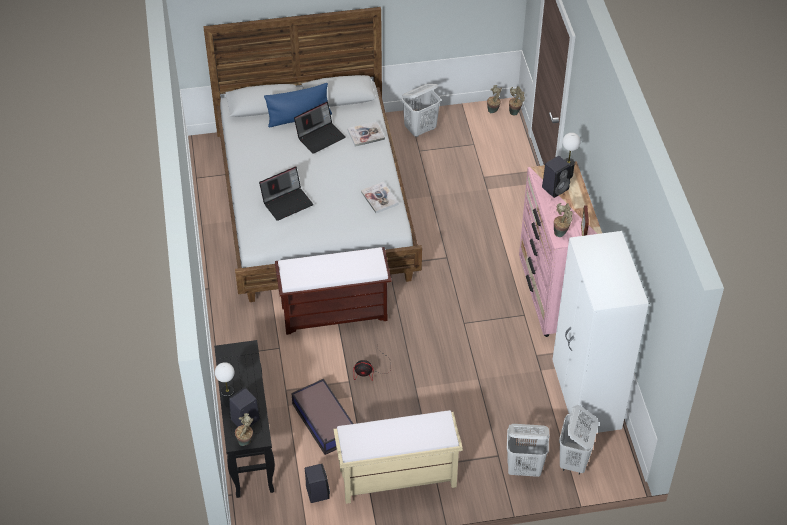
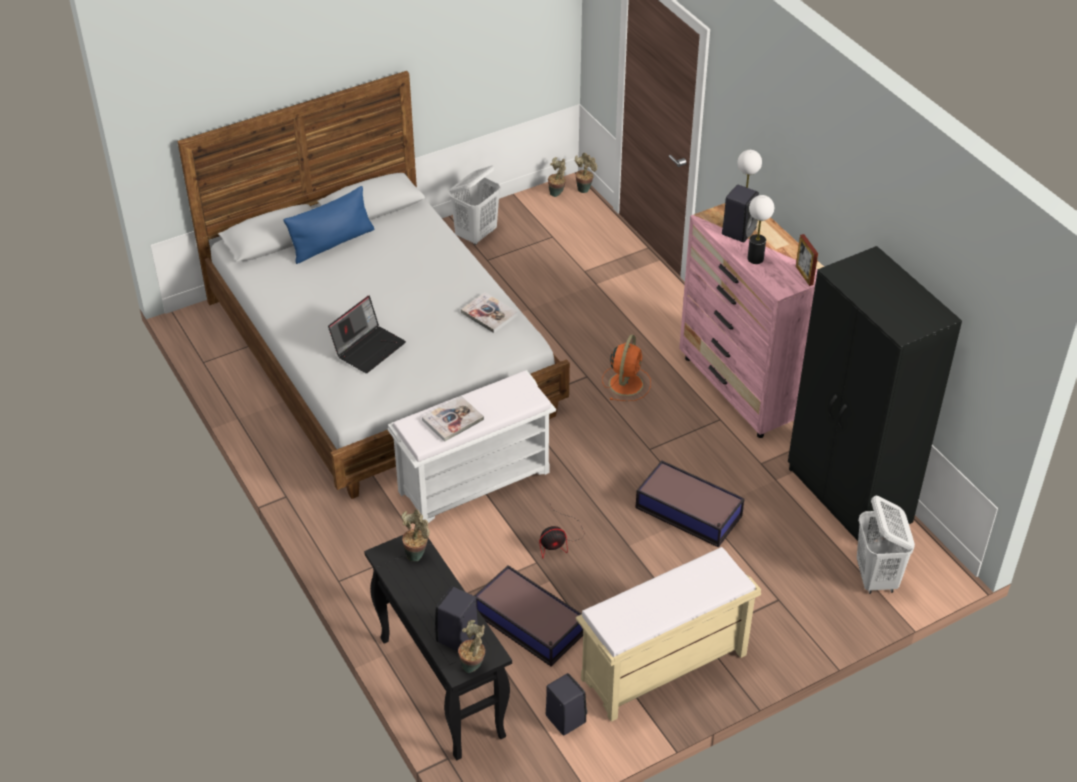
camera: 20 degrees left, 5 degrees down
(229, 402) = (422, 619): table lamp -> table lamp (755, 259)
(320, 136) = (373, 258): laptop -> none
(335, 312) = (475, 481): brown bench -> white bench
(366, 135) = (432, 243): book -> book (453, 420)
(468, 376) = (689, 512): none -> storage box
(472, 269) = (626, 383): none -> orange fan
(524, 468) = (820, 605): white laundry basket -> none
(561, 232) = (776, 280): potted plant -> potted plant (417, 553)
(585, 397) = (849, 497): white wardrobe -> black wardrobe

